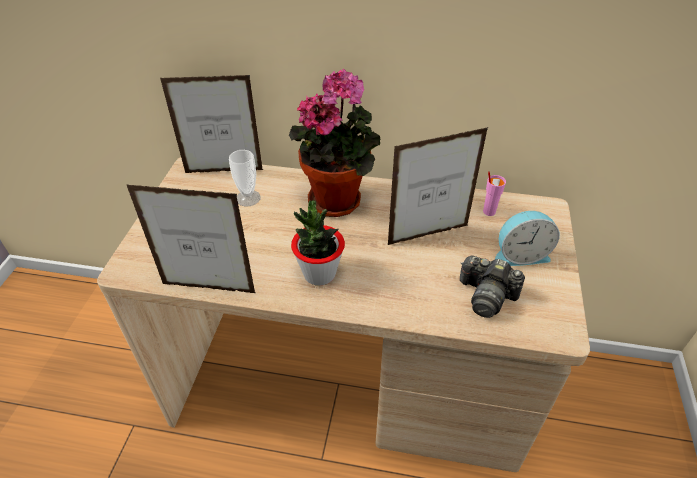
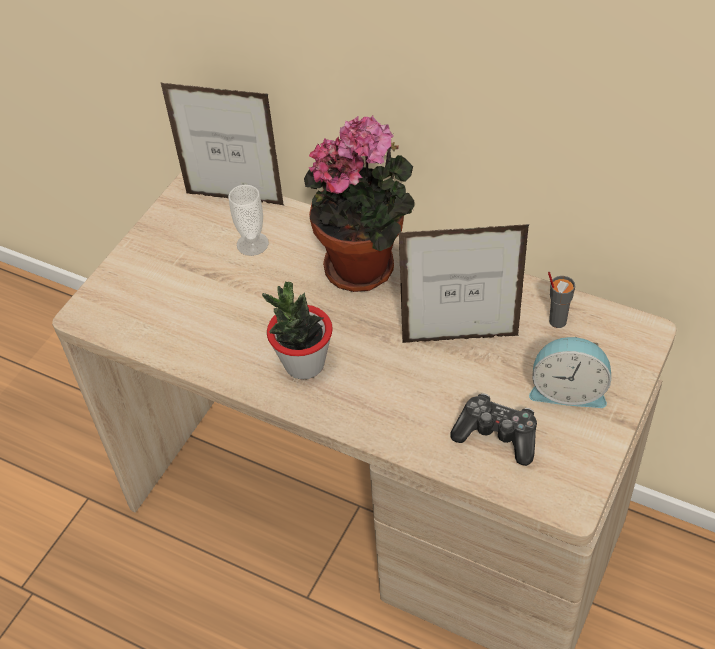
camera: 20 degrees right, 5 degrees up
(209, 288) = (171, 356): picture frame -> none
(486, 296) = (497, 435): camera -> game controller
(488, 211) = (557, 321): pink cup -> grey cup

